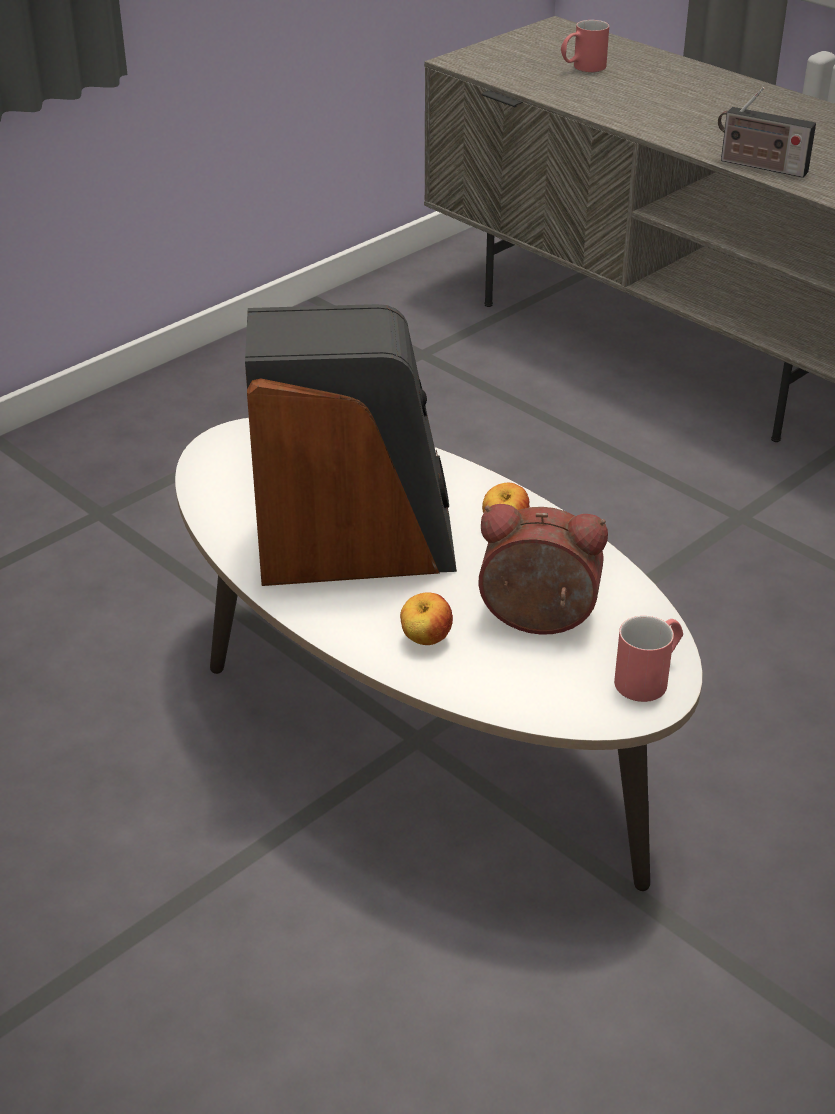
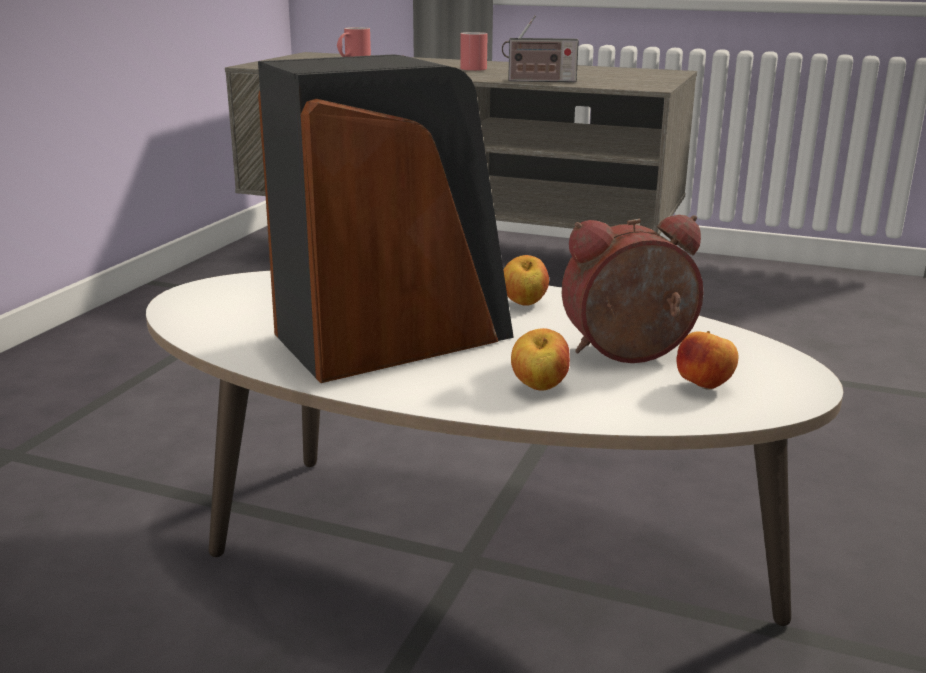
camera: 25 degrees left, 15 degrees down
(564, 678) = (704, 386): none -> apple
(649, 677) = (777, 370): red mug -> red mug (476, 68)

